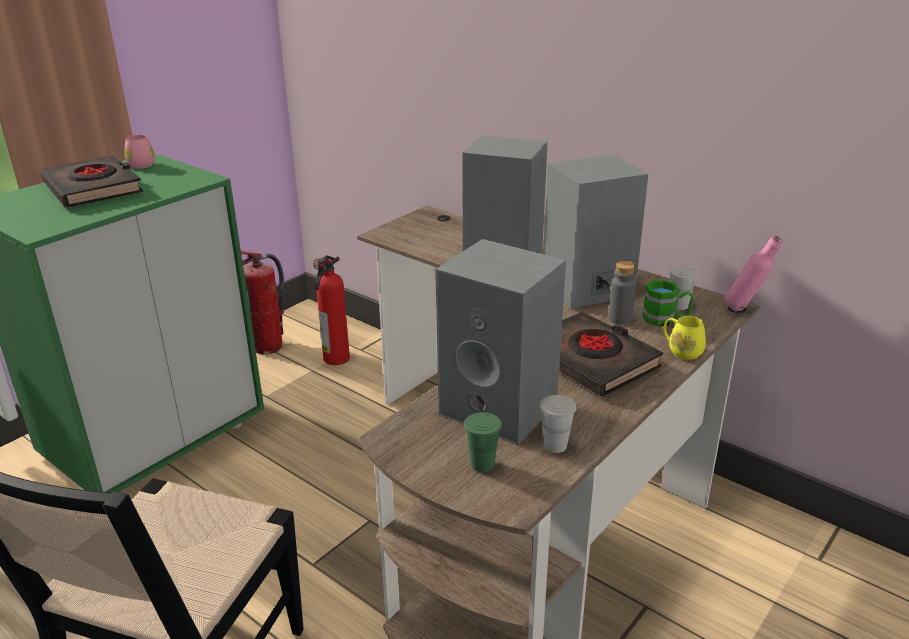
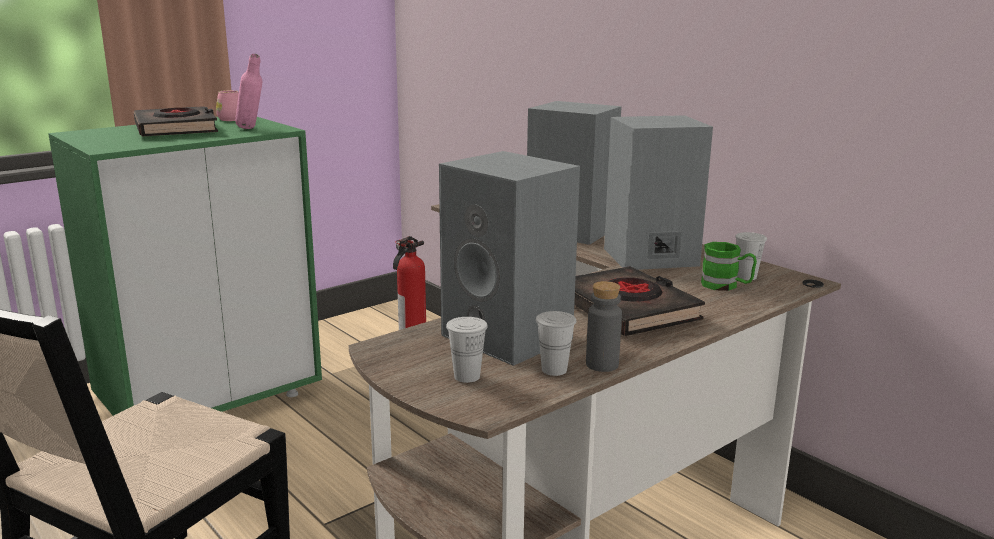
camera: 10 degrees right, 10 degrees down
(268, 346) = (349, 333): fire extinguisher -> none
(482, 464) = (467, 376): green cup -> white cup
(620, 319) = (675, 281): grey bottle -> grey bottle (602, 365)
(681, 351) = (733, 310): yellow mug -> none
(745, 310) = (821, 285): pink bottle -> pink bottle (252, 129)

